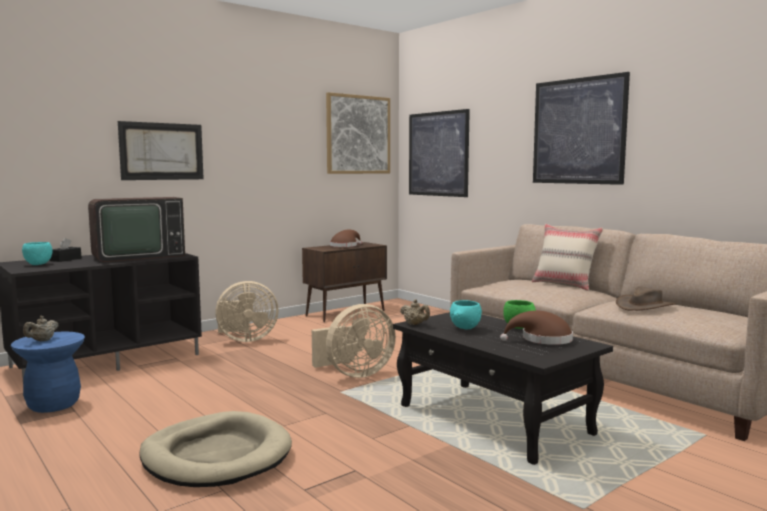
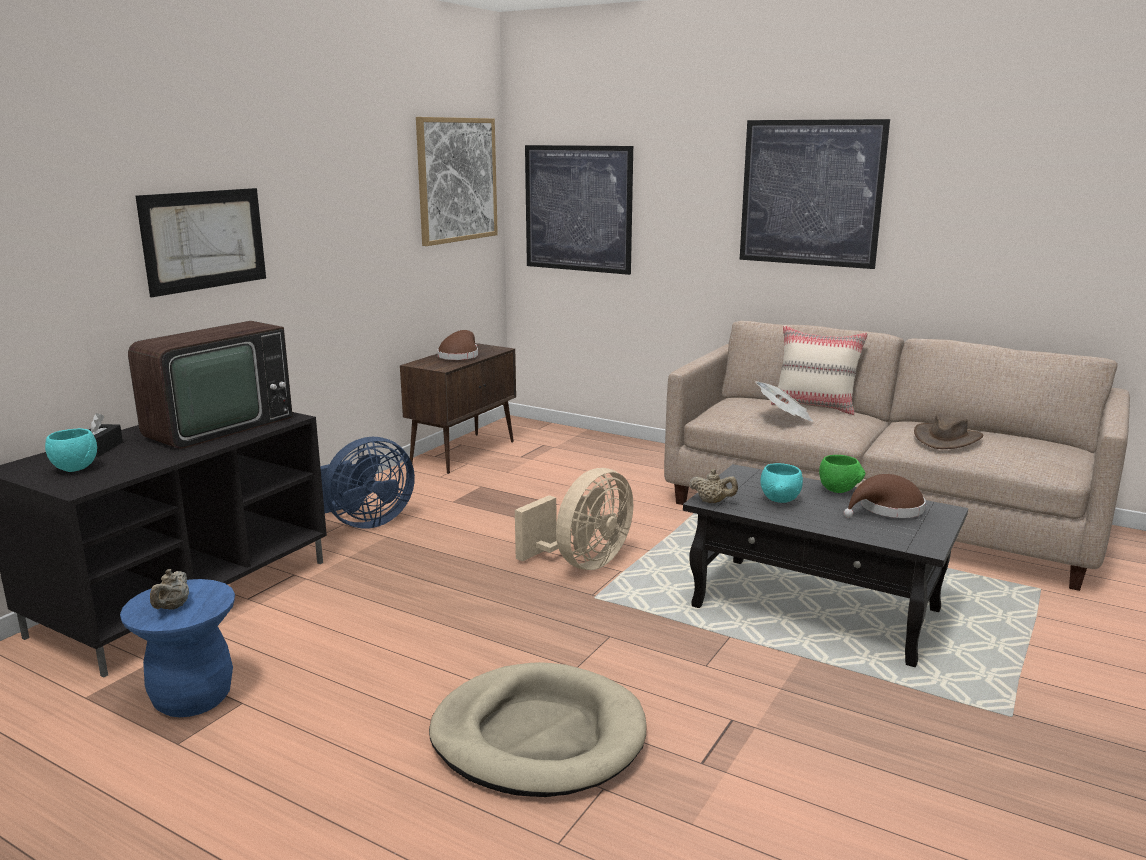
camera: 20 degrees left, 10 degrees up
(245, 339) = (364, 522): beige fan -> blue fan
(528, 287) = (784, 417): none -> newspaper

